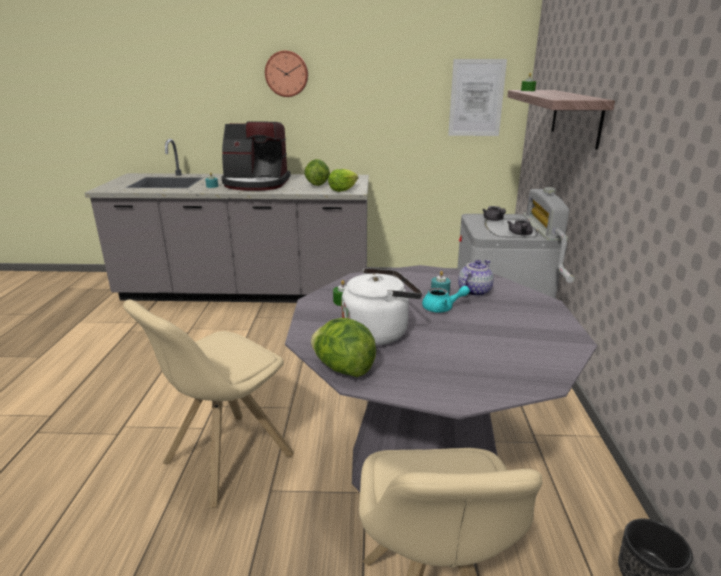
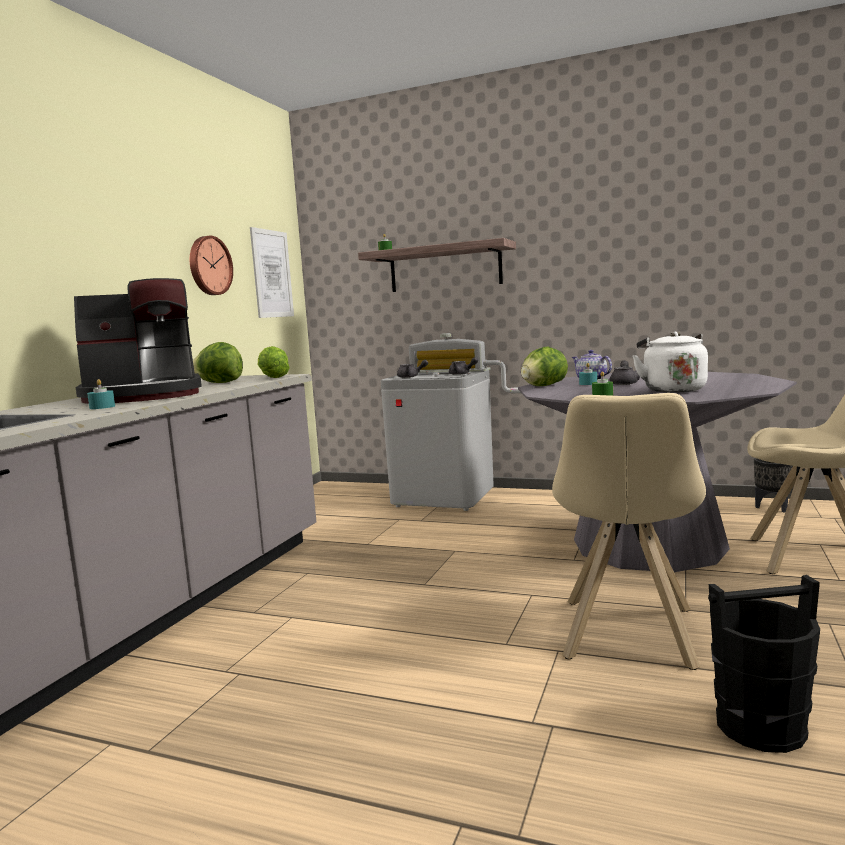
camera: 70 degrees left, 15 degrees down
(93, 522) = (761, 726): none -> black bucket
(227, 458) = (628, 633): beige chair -> beige chair turned 45 degrees clockwise
(256, 184) = (144, 396): coffee machine -> coffee machine turned 45 degrees clockwise
(287, 74) = (83, 224): wall clock -> wall clock (209, 266)
(343, 369) = (741, 392): lettuce -> lettuce (543, 386)
(442, 308) = (624, 383): turquoise teapot -> grey teapot

